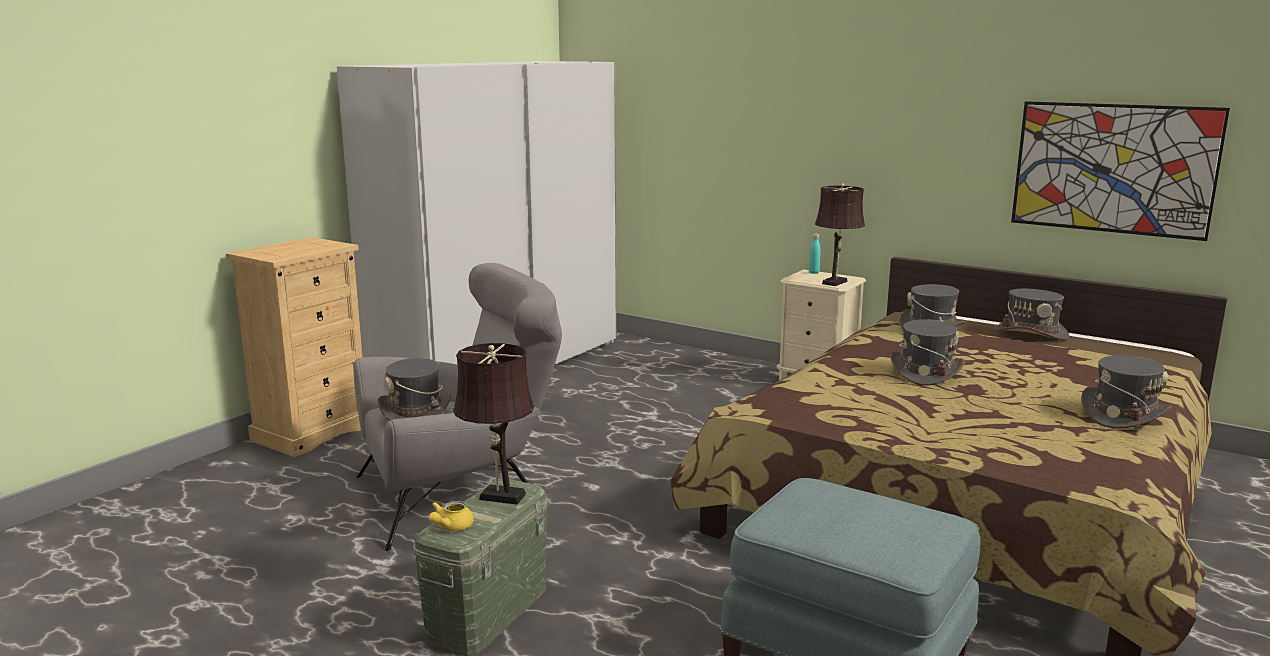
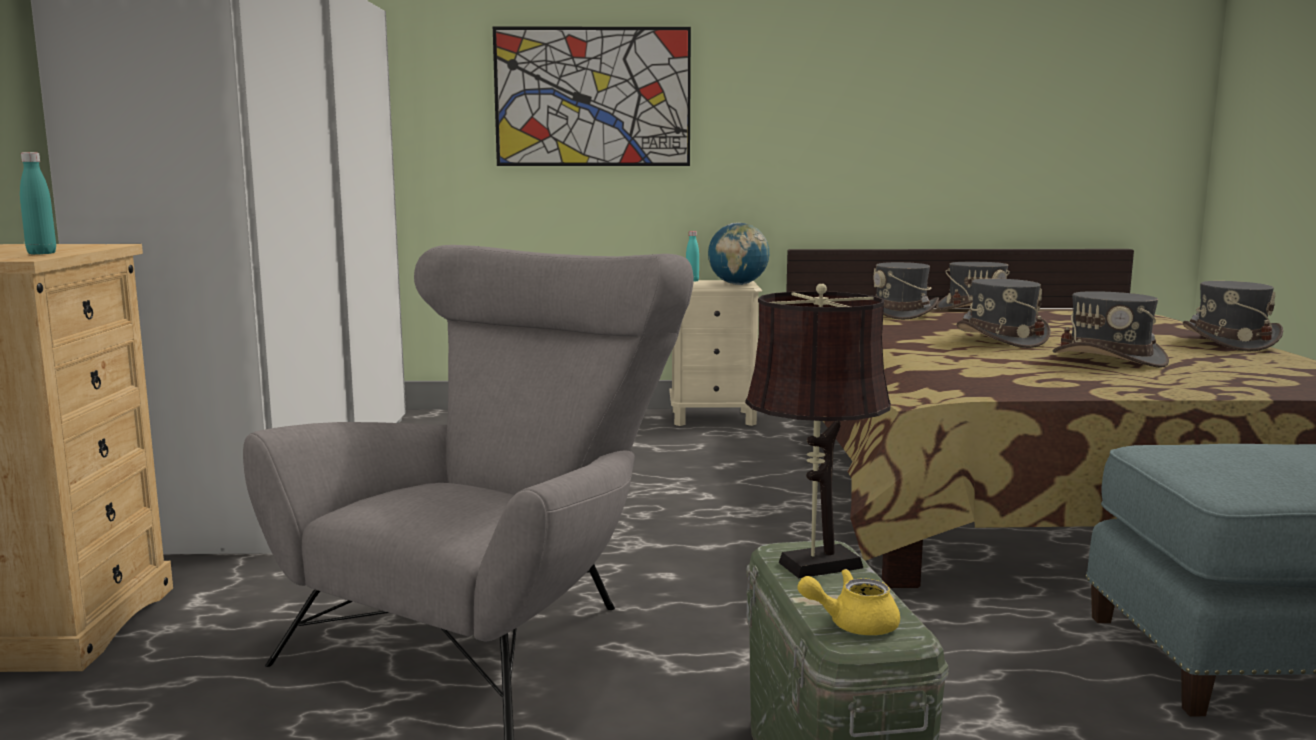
camera: 35 degrees left, 5 degrees down
(294, 253) = (41, 253): none -> turquoise bottle
(416, 412) = (434, 500): grey hat -> grey hat (1109, 359)
(451, 527) = (852, 624): yellow teapot -> yellow teapot turned 90 degrees clockwise
(836, 282) = (738, 284): brown table lamp -> globe
(1113, 168) = (1015, 127): picture -> picture (592, 97)

